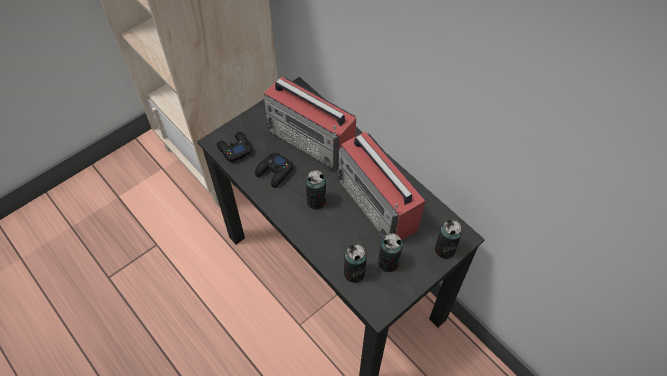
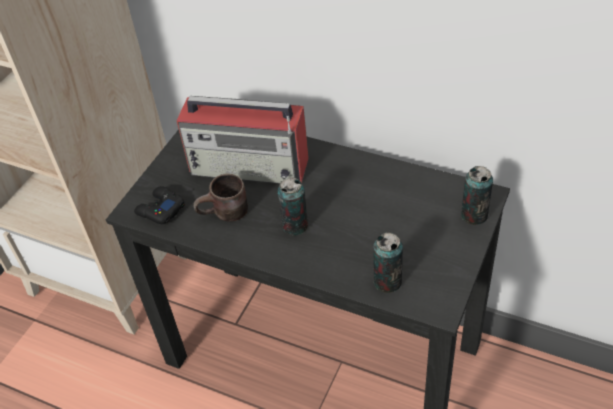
camera: 20 degrees left, 10 degrees down
(274, 172) = (225, 215): black game controller -> brown mug
(378, 204) = (369, 200): radio -> none
(388, 263) = (420, 255): can -> none

